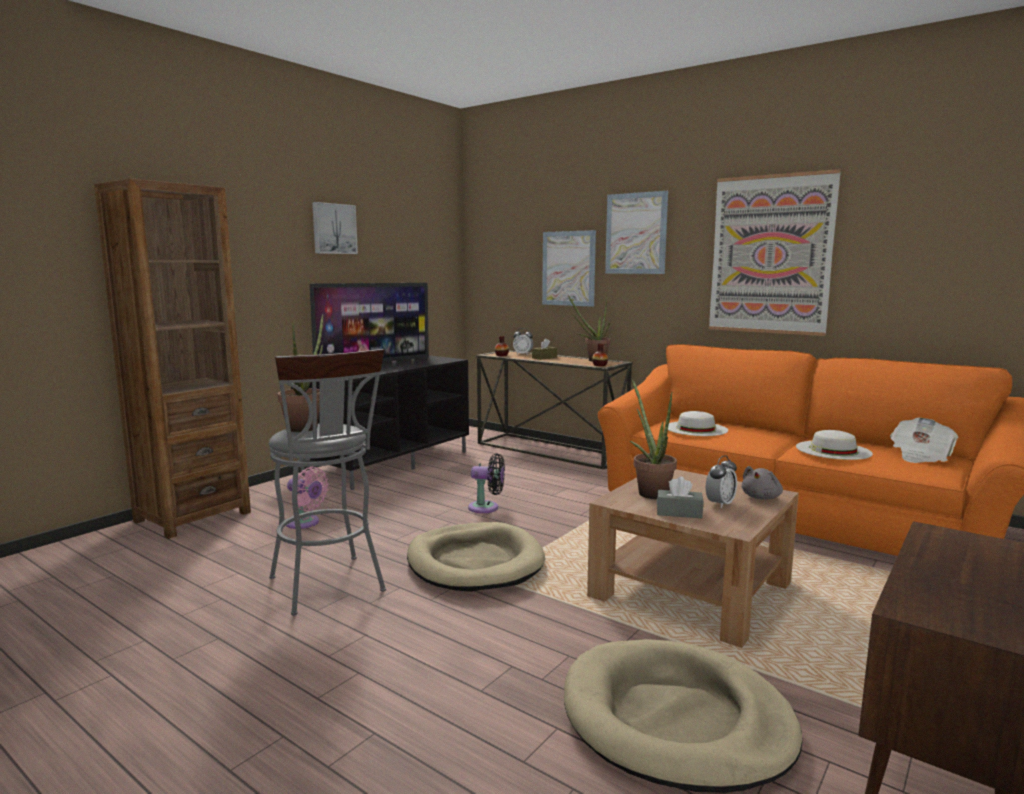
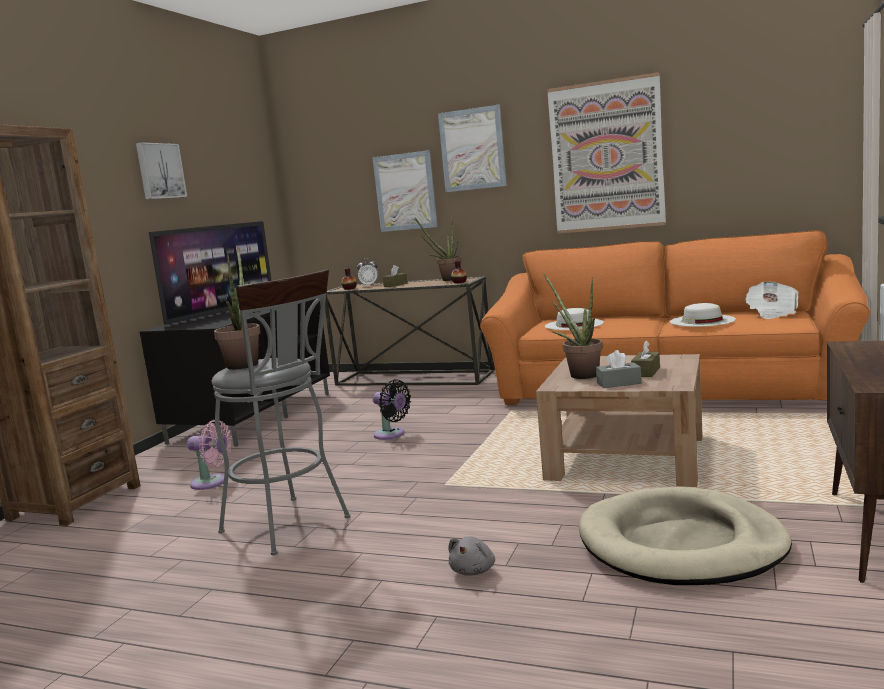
camera: 15 degrees left, 0 degrees up
(475, 562) = (418, 478): beige dog bed -> none
(487, 508) = (391, 435): black fan -> black fan turned 45 degrees clockwise
(720, 504) = (646, 372): alarm clock -> brown tissue box
(762, 497) = (674, 362): grey plush toy -> grey plush toy (474, 570)

